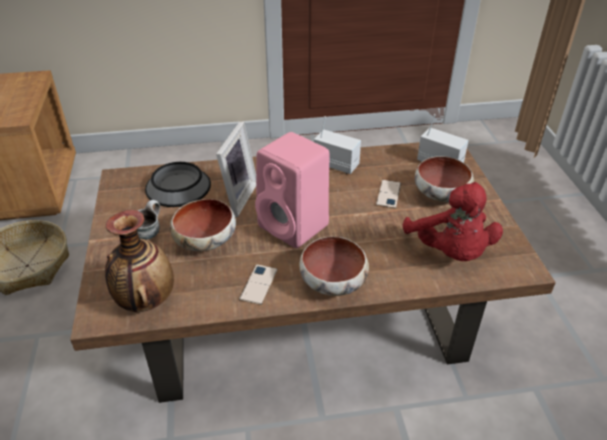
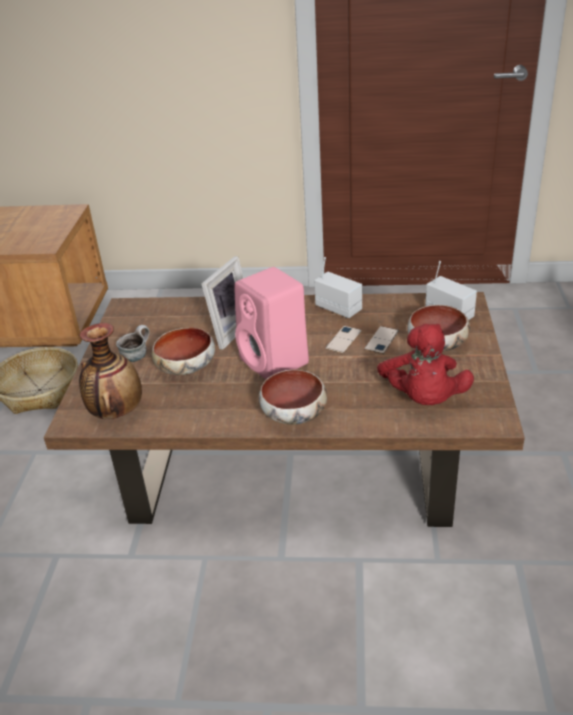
camera: 15 degrees right, 5 degrees down
(178, 186) = (177, 318): bowl -> none
(258, 284) = (222, 410): phone -> phone (343, 340)

